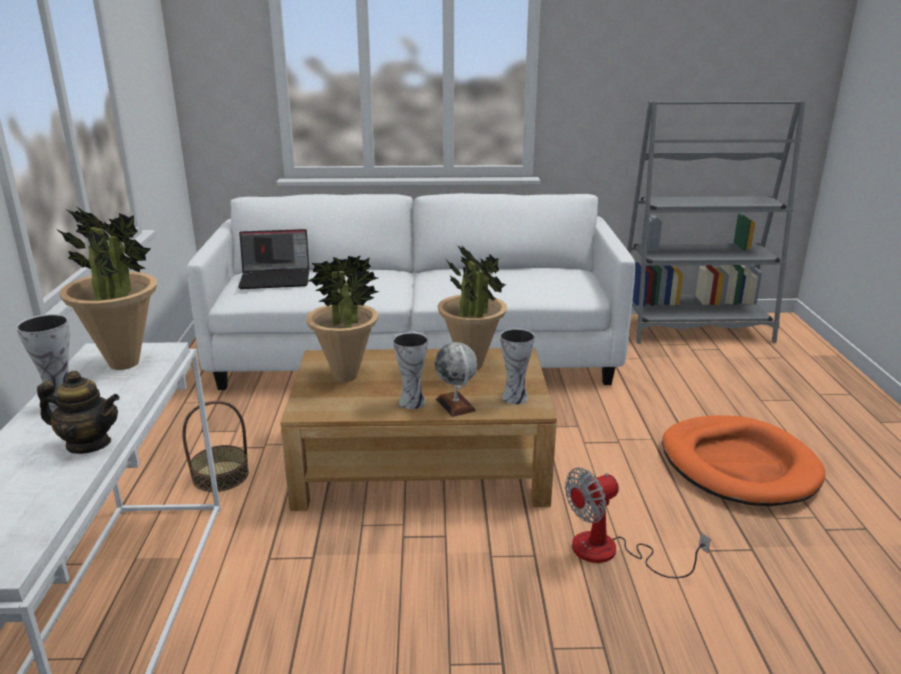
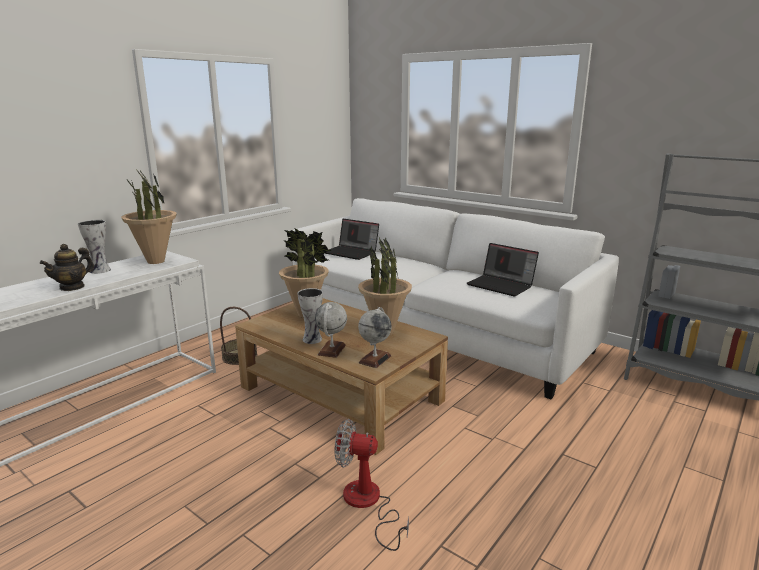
camera: 40 degrees right, 5 degrees down
(88, 444) = (72, 287): teapot -> teapot turned 75 degrees clockwise
(515, 275) = (501, 285): none -> laptop
(515, 397) = (375, 359): vase -> globe
(738, 465) = (570, 503): orange dog bed -> none

